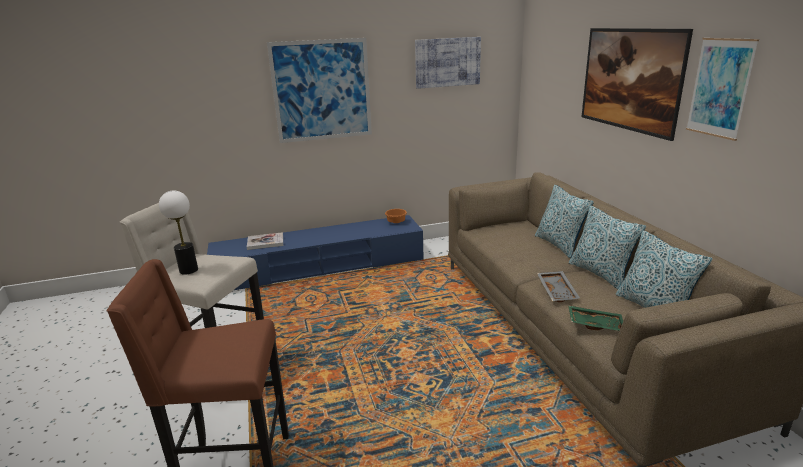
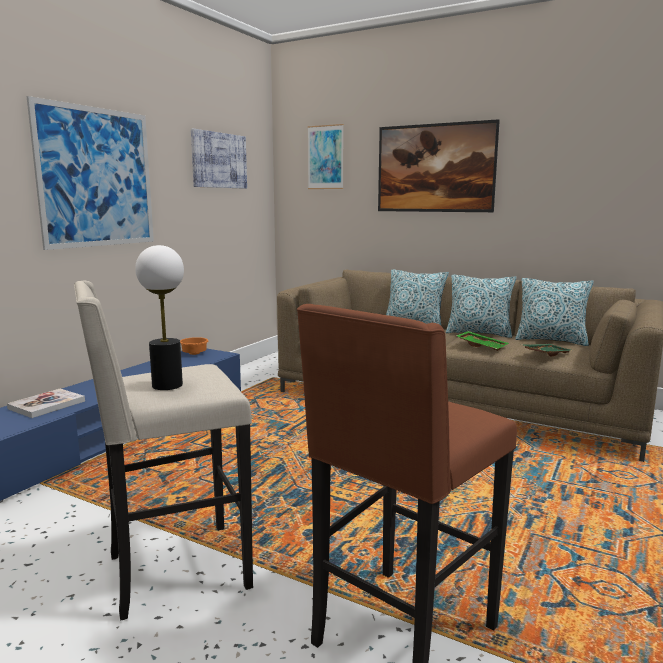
camera: 45 degrees left, 10 degrees down
(558, 291) = (482, 346): grey tray -> green tray
(720, 88) = (533, 162): picture -> picture (325, 157)

